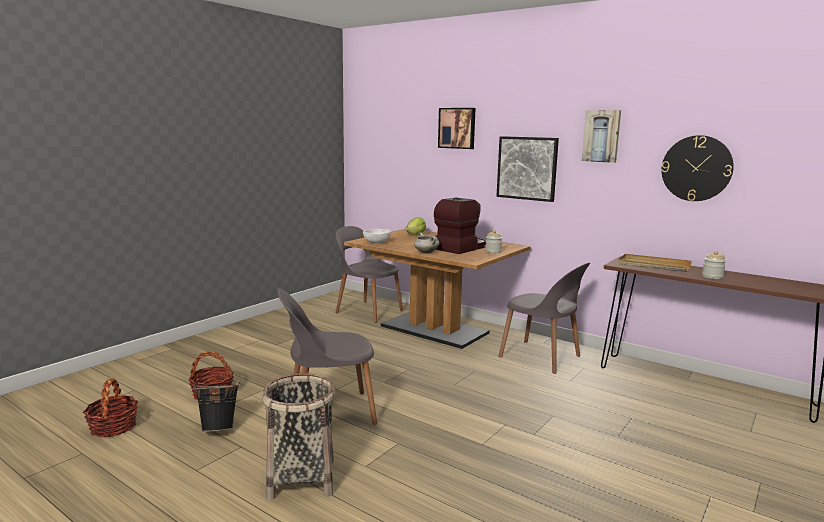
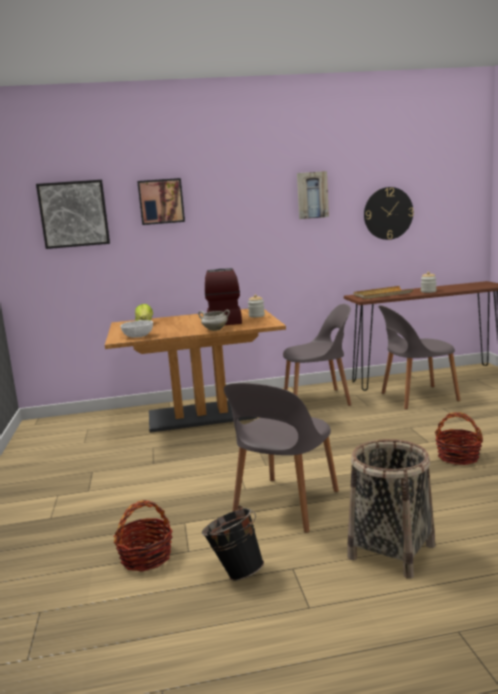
camera: 45 degrees left, 0 degrees up
(113, 427) = (124, 649): basket -> basket (458, 457)
(368, 311) = (104, 427): grey chair -> grey chair (417, 397)
(527, 168) = (246, 233): picture -> picture (74, 214)

